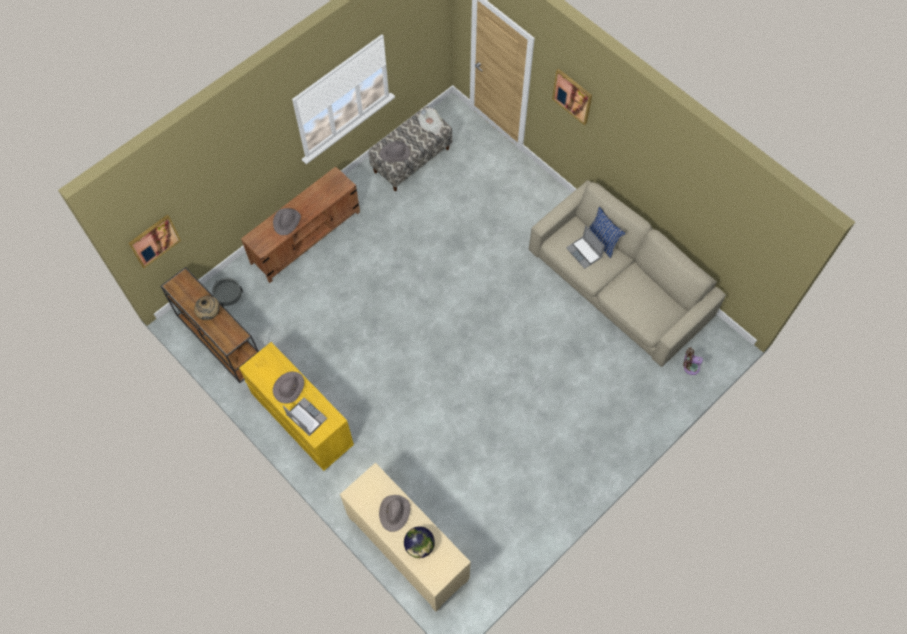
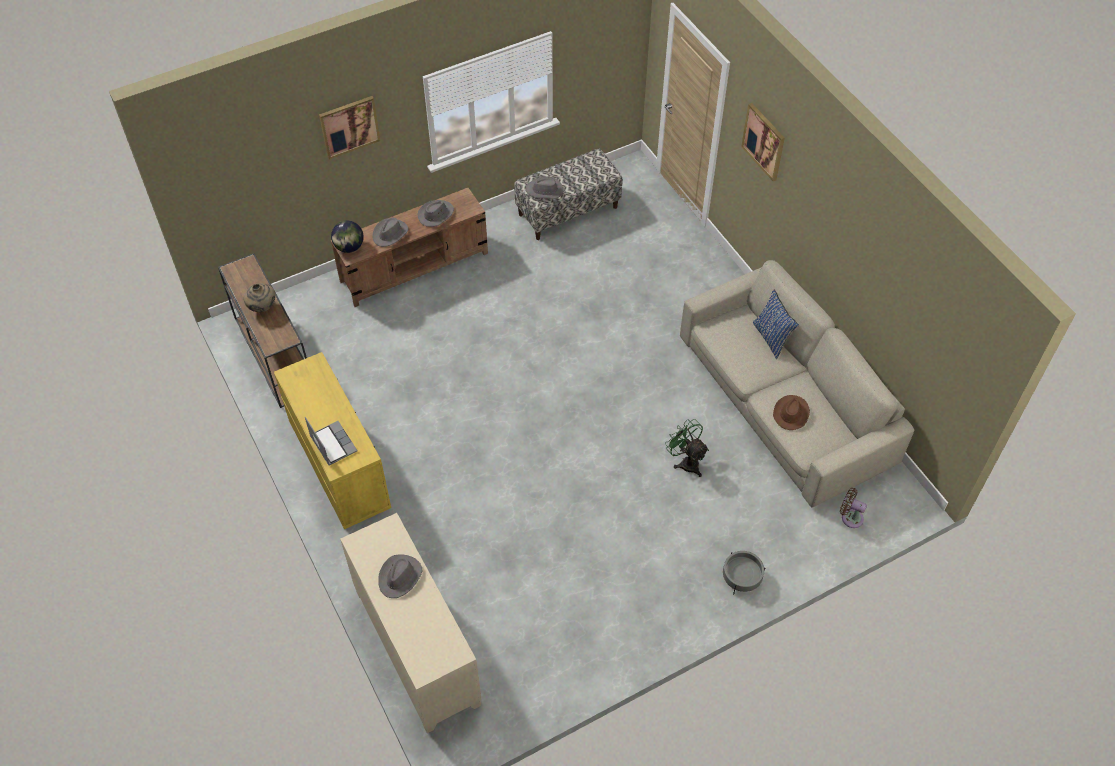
camera: 15 degrees right, 10 degrees down
(154, 240) = (220, 203): picture -> picture (349, 126)
(228, 296) = (302, 311): grey planter -> grey planter (741, 577)
(289, 388) = (324, 407): grey hat -> grey hat (436, 214)
(419, 546) = (417, 623): globe -> globe (349, 247)
(431, 125) = (597, 169): newspaper -> none
(561, 352) = (686, 462): none -> green fan
(584, 253) = (744, 345): laptop -> none
(633, 301) = (791, 413): none -> brown hat

